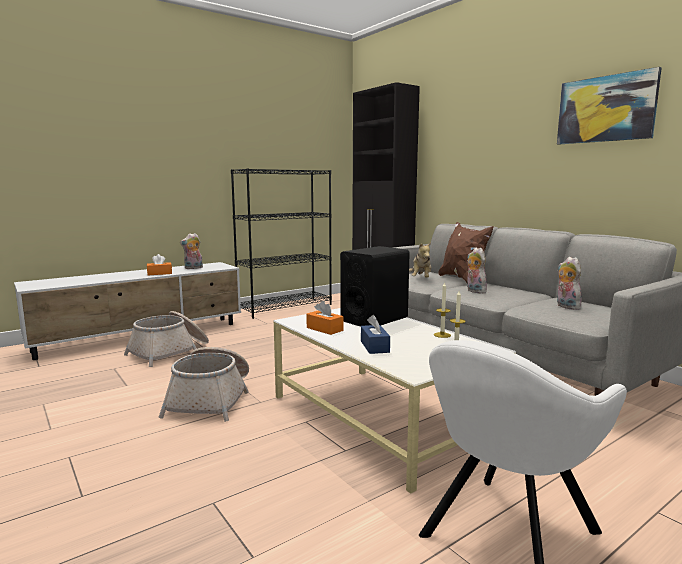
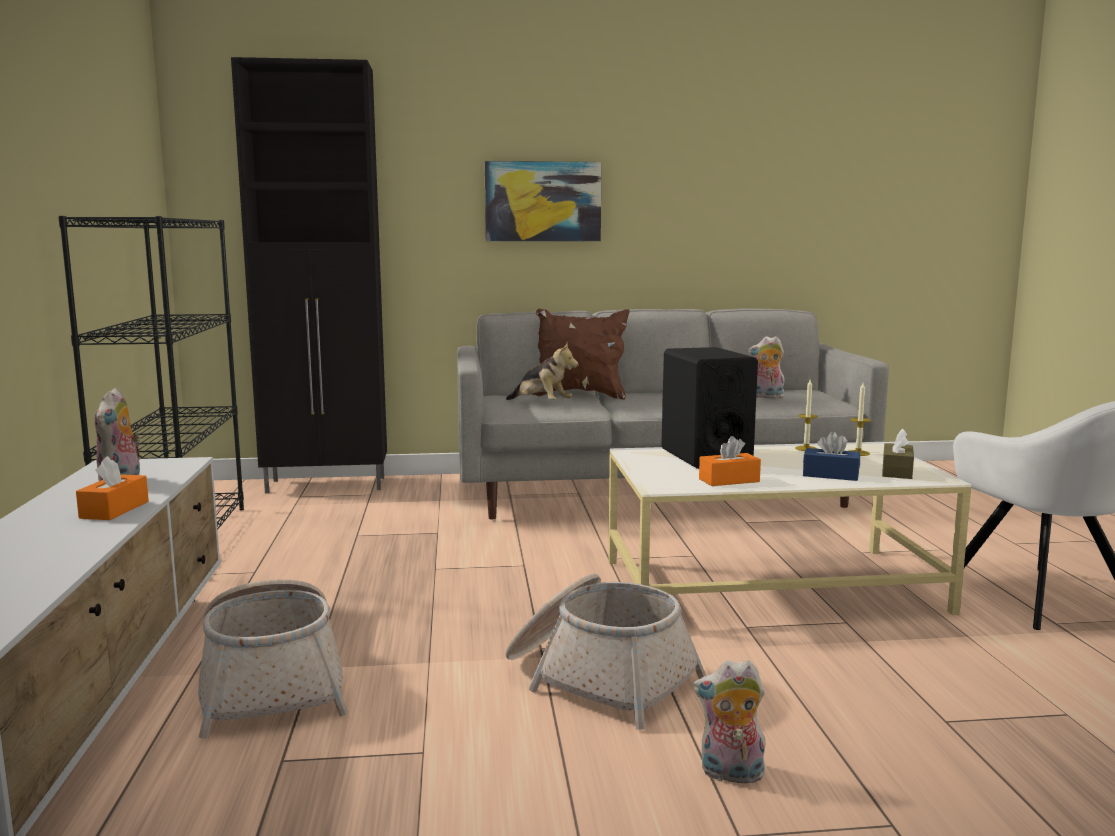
camera: 60 degrees left, 0 degrees up
(416, 361) = (897, 471): none -> brown tissue box
(474, 291) = (651, 403): plush toy -> plush toy (730, 774)
(605, 109) = (699, 155): picture -> picture (543, 201)

